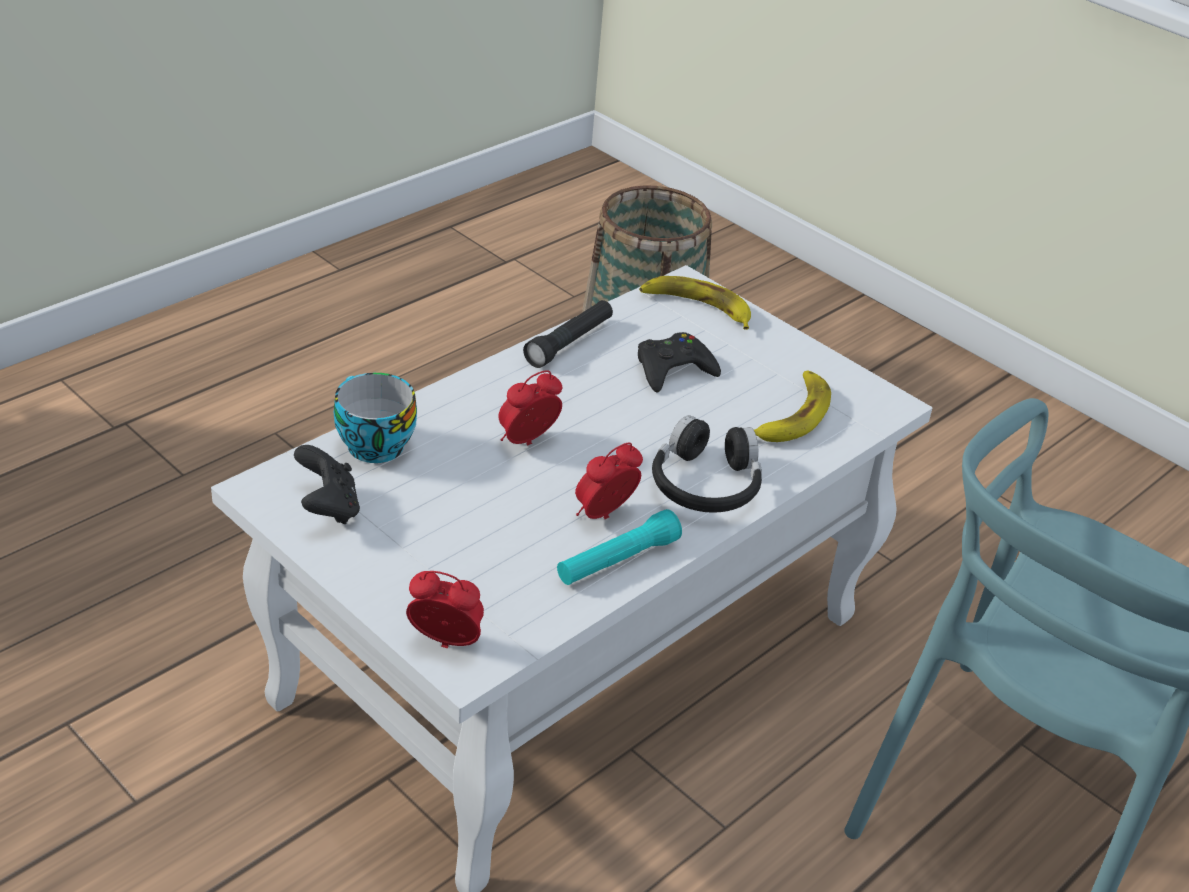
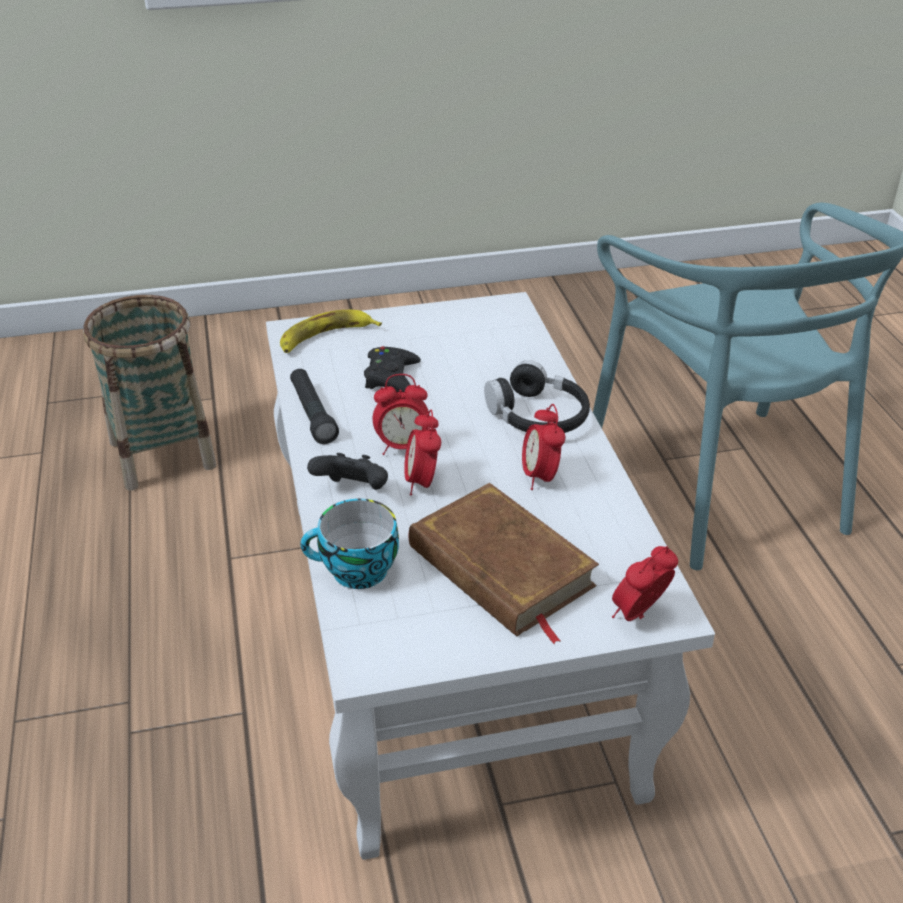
camera: 55 degrees left, 0 degrees up
(328, 508) = (423, 628): black game controller -> black game controller (353, 491)
(444, 530) = (500, 568): none -> brown book
(570, 412) = (402, 447): none -> alarm clock
(617, 560) = (595, 490): turquoise flashlight -> none
(791, 415) = (489, 348): banana -> none

